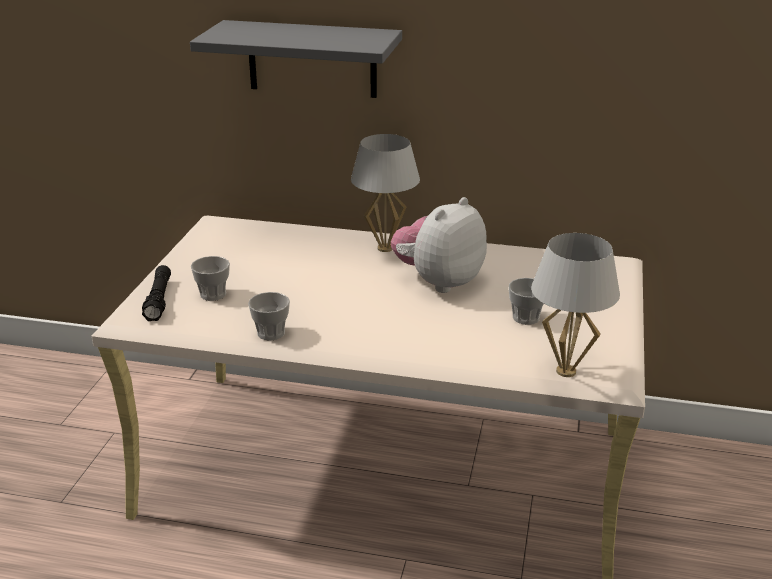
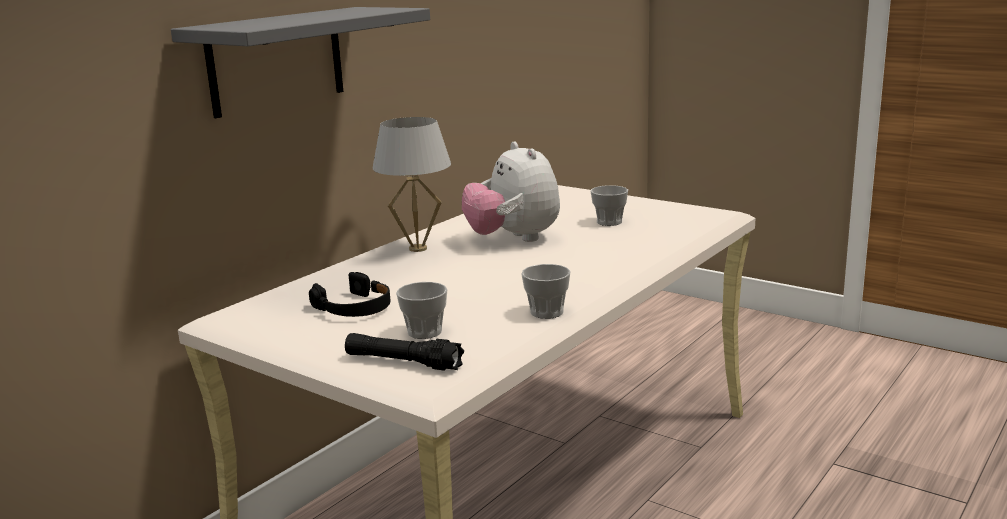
camera: 65 degrees left, 10 degrees down
(247, 258) = (354, 307): none -> black headphones
(565, 371) = (703, 223): white table lamp -> none

